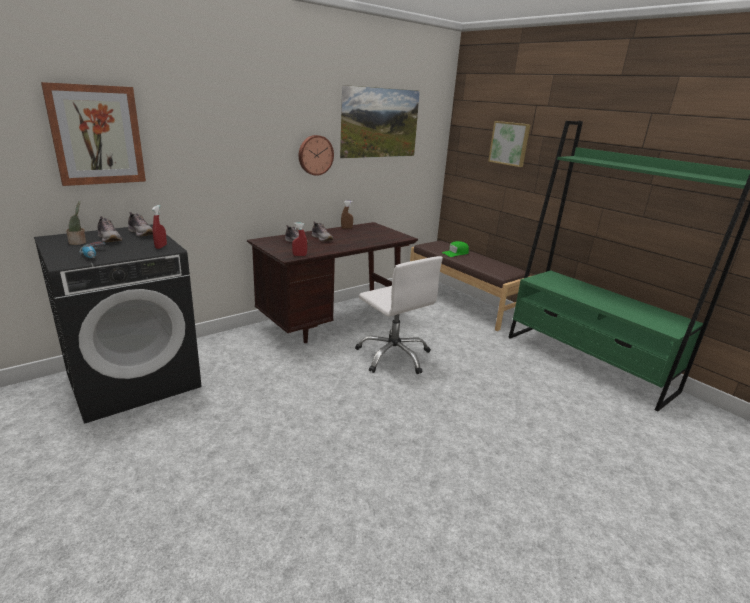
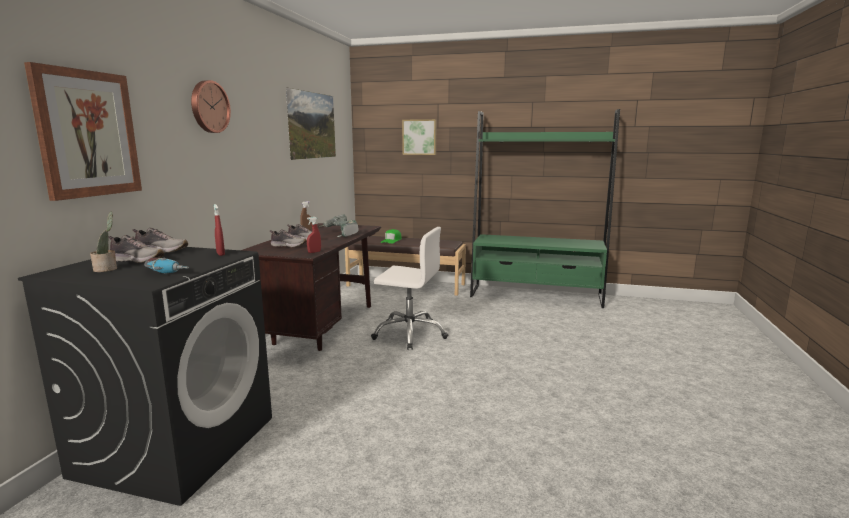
camera: 35 degrees left, 10 degrees down
(315, 155) = (273, 156): wall clock -> wall clock (209, 107)
(362, 239) = (340, 234): none -> power drill

